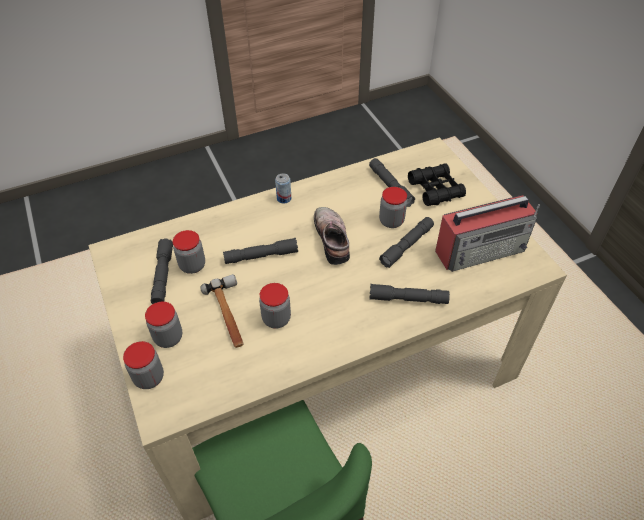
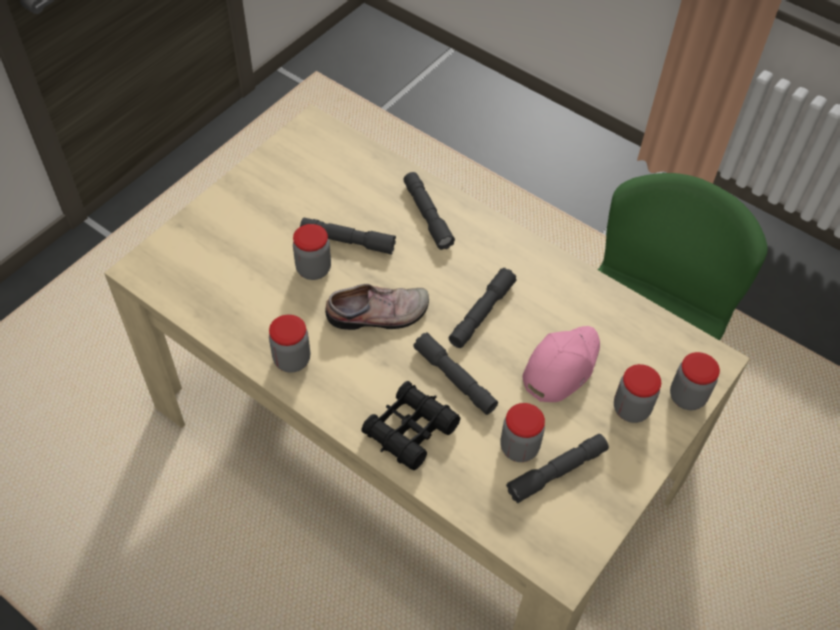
camera: 120 degrees left, 5 degrees up
(229, 315) = (560, 366): hammer -> pink cap
(276, 319) = (533, 318): jar -> jar (292, 359)
(284, 198) = (336, 404): can -> none
(334, 238) = (379, 315): shoe -> shoe turned 150 degrees counterclockwise
(390, 186) = (246, 292): grey flashlight -> grey flashlight (481, 313)
(435, 189) = (228, 243): black binoculars -> black binoculars (410, 430)
(481, 250) = (315, 175): radio -> none

